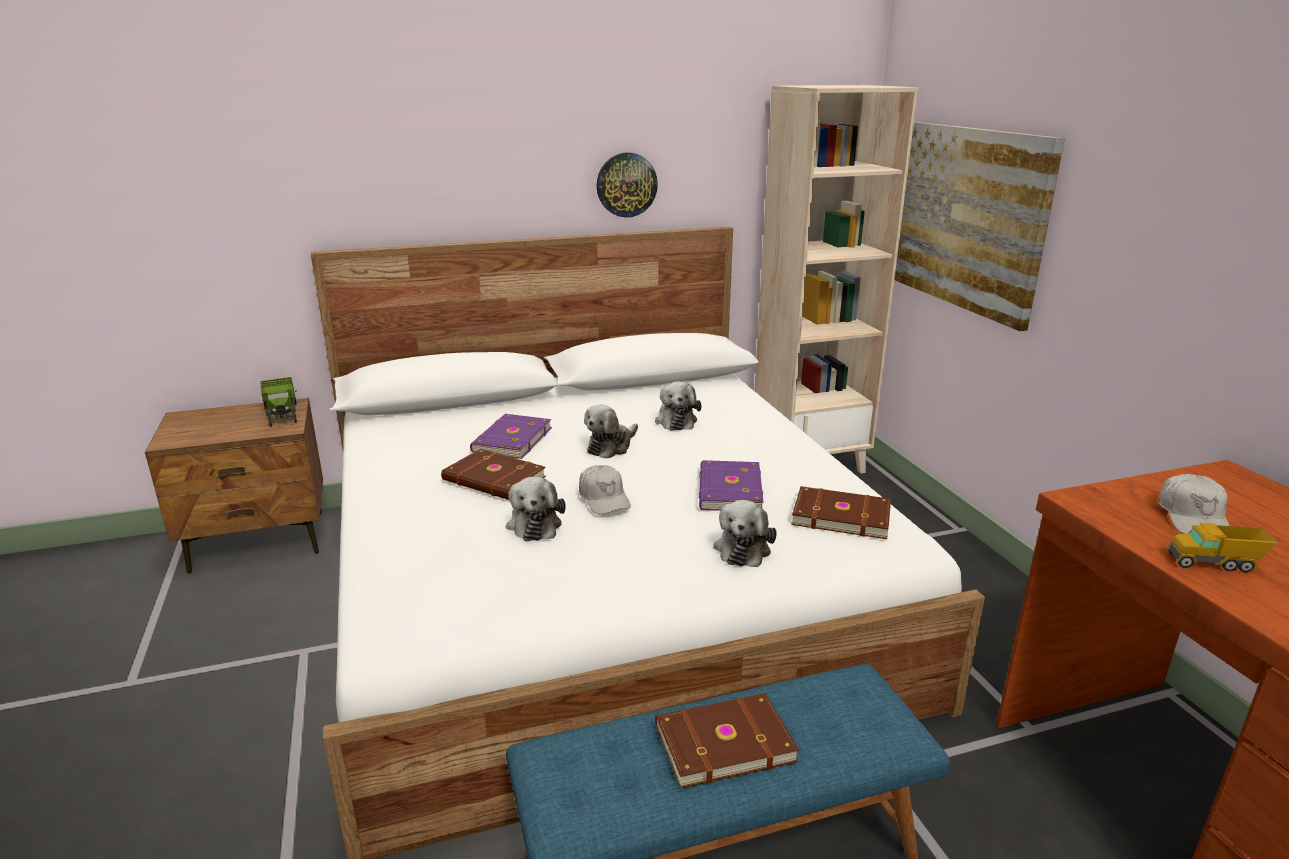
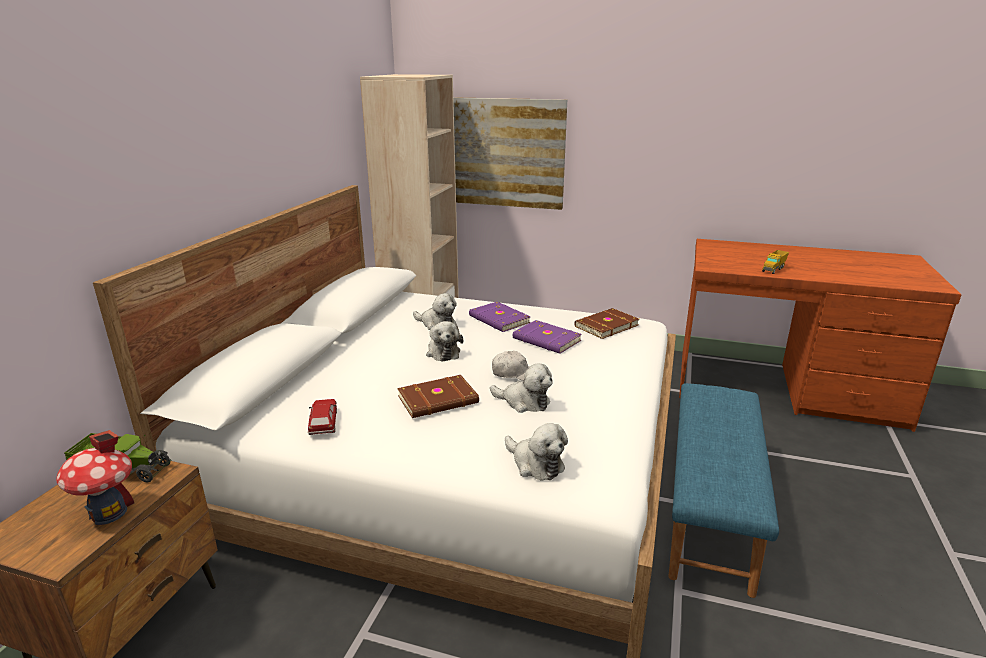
camera: 55 degrees left, 0 degrees up
(225, 432) = (108, 513): none -> toy house
(404, 448) = (323, 422): none -> toy car
(510, 440) = (383, 378): purple book -> purple book (498, 320)
(626, 185) = (298, 163): wall clock -> none
(722, 742) = (723, 437): brown book -> none
(743, 548) = (611, 357): plush toy -> plush toy (535, 464)
(1193, 518) = (738, 259): white cap -> none

